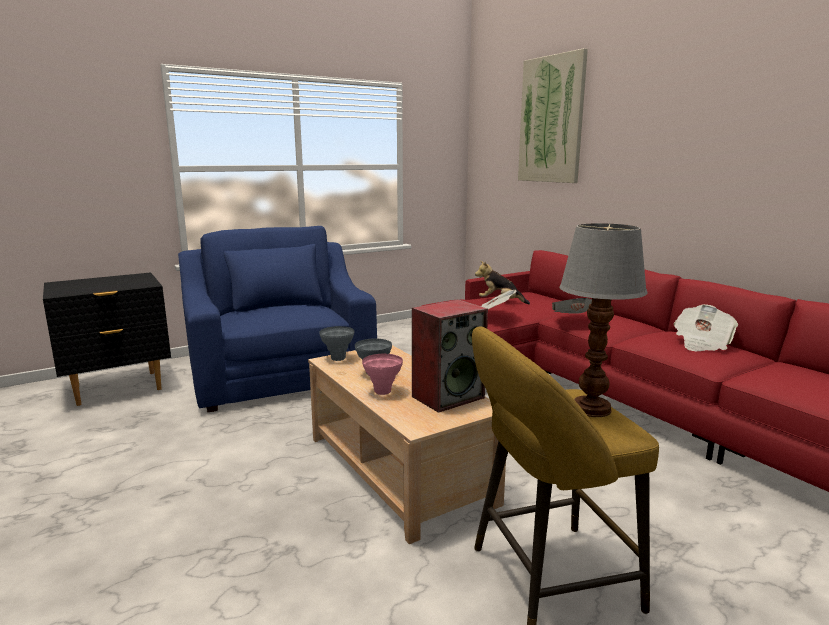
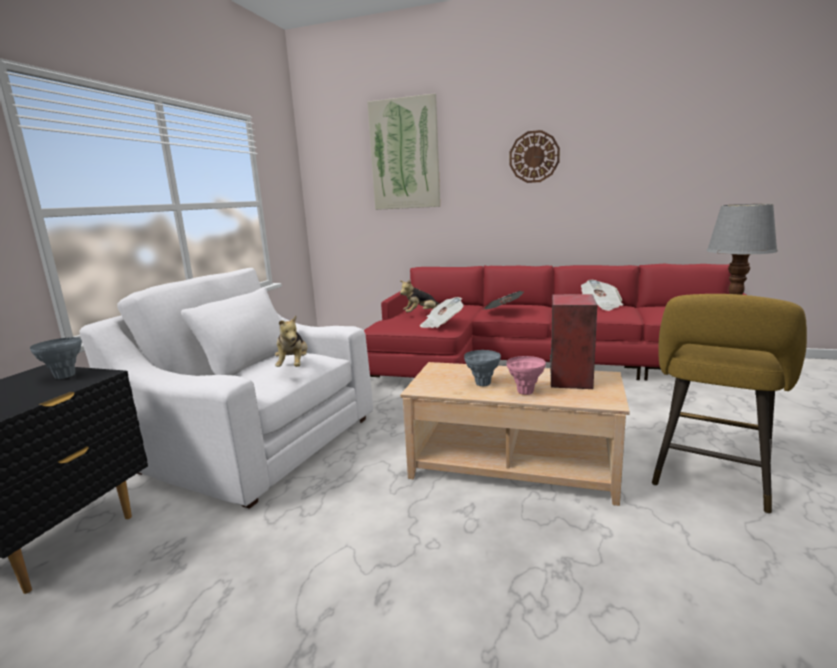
camera: 40 degrees left, 0 degrees up
(280, 374) = (255, 443): blue armchair -> white armchair
(284, 314) = (294, 366): none -> plush toy
(338, 359) = (424, 385): grey vase -> grey vase (64, 376)
(684, 127) = (534, 157): none -> wall clock

